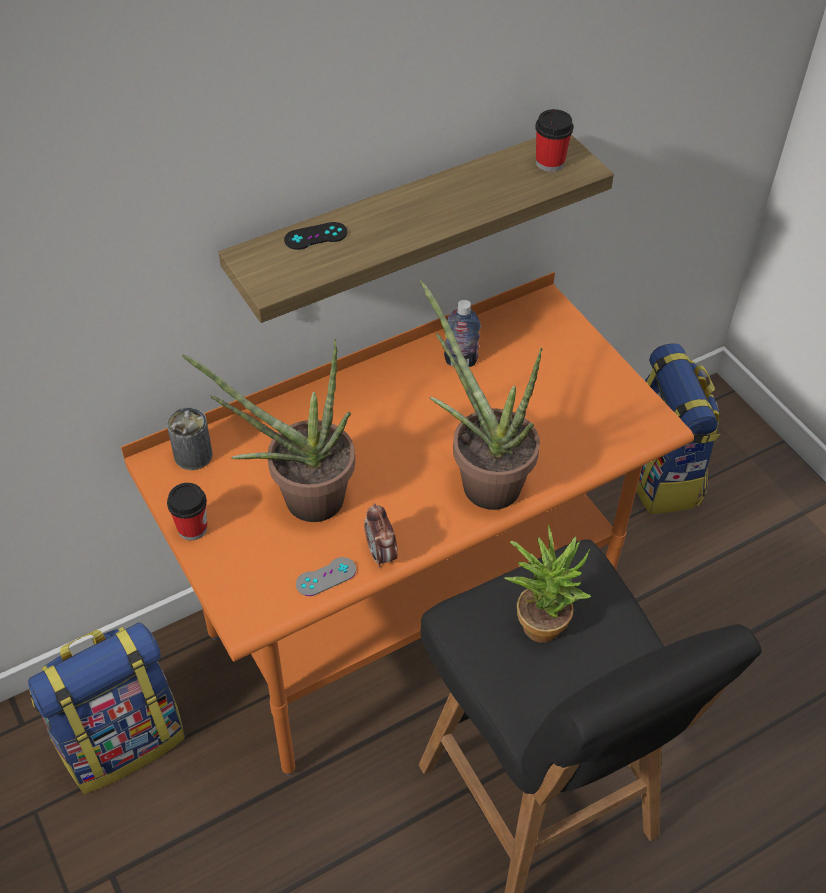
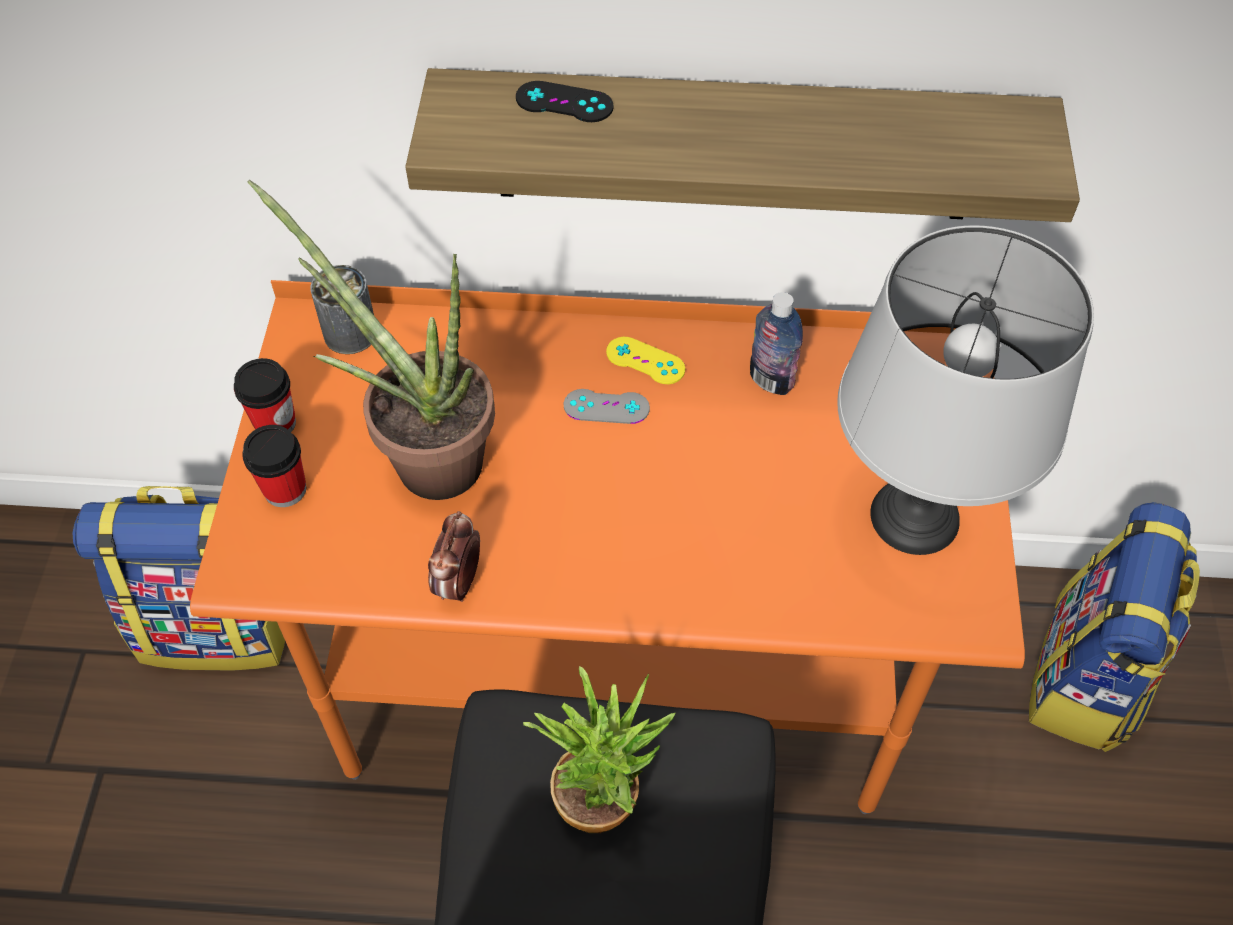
camera: 35 degrees right, 5 degrees up
(326, 577) = (370, 573): grey game controller -> grey game controller (606, 407)
(383, 384) = (645, 361): none -> yellow game controller
(481, 479) = (666, 555): potted plant -> none
(550, 163) = (991, 140): cup -> cup (285, 489)
(588, 393) = (912, 516): none -> grey table lamp

